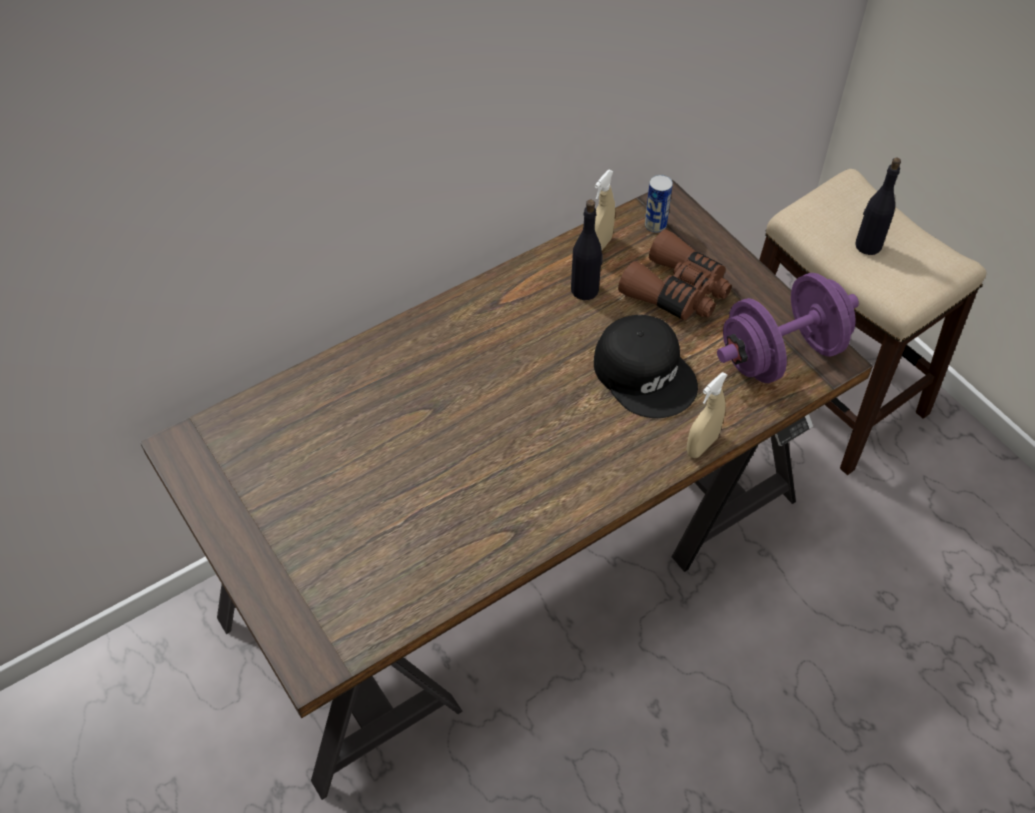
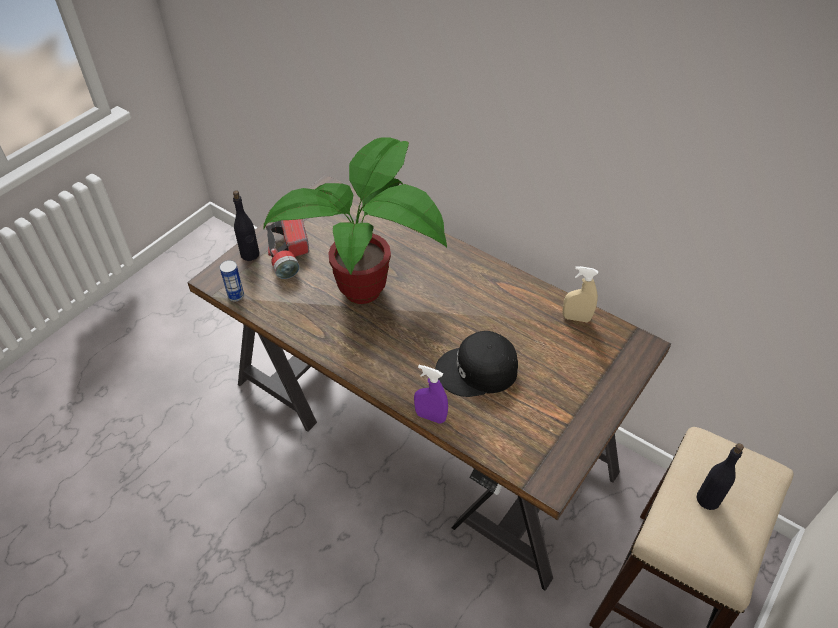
camera: 70 degrees right, 5 degrees down
(311, 539) = (289, 254): none -> flashlight
(450, 452) = (369, 292): none -> potted plant
(585, 290) = (532, 321): black bottle -> black bottle (250, 255)
(646, 373) = (477, 371): black cap -> black cap turned 45 degrees clockwise
(655, 225) = (617, 344): can -> can (236, 296)
(677, 291) = (561, 371): brown binoculars -> none
(702, 445) = (430, 417): beige spray bottle -> purple spray bottle
(781, 355) = (536, 447): purple dumbbell -> none

